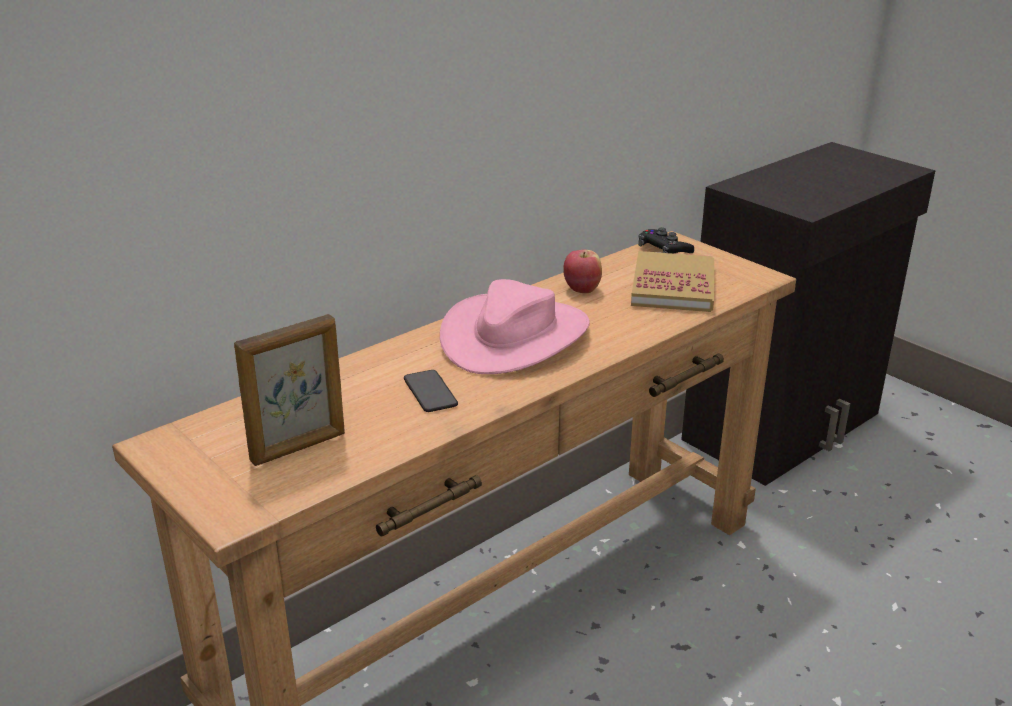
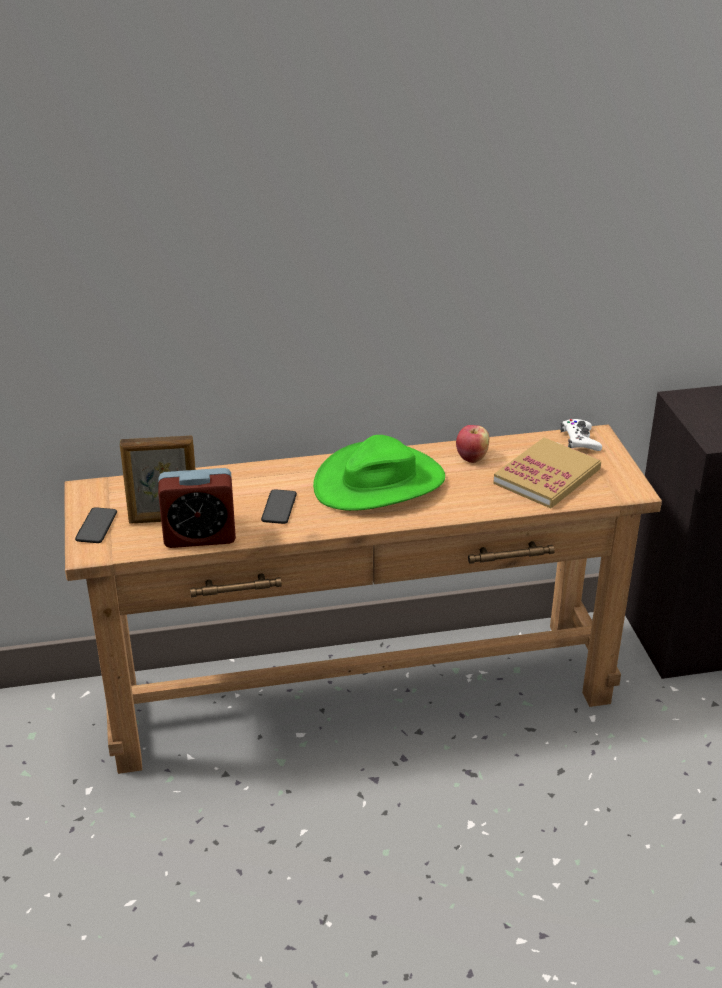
camera: 30 degrees right, 5 degrees up
(212, 483) = (96, 526): none -> phone
(366, 452) = (199, 537): none -> alarm clock
(514, 336) = (379, 482): pink hat -> green hat
(664, 249) = (580, 440): black game controller -> white game controller

